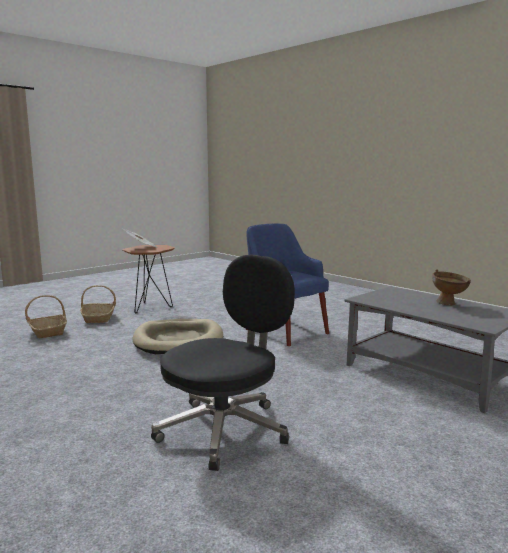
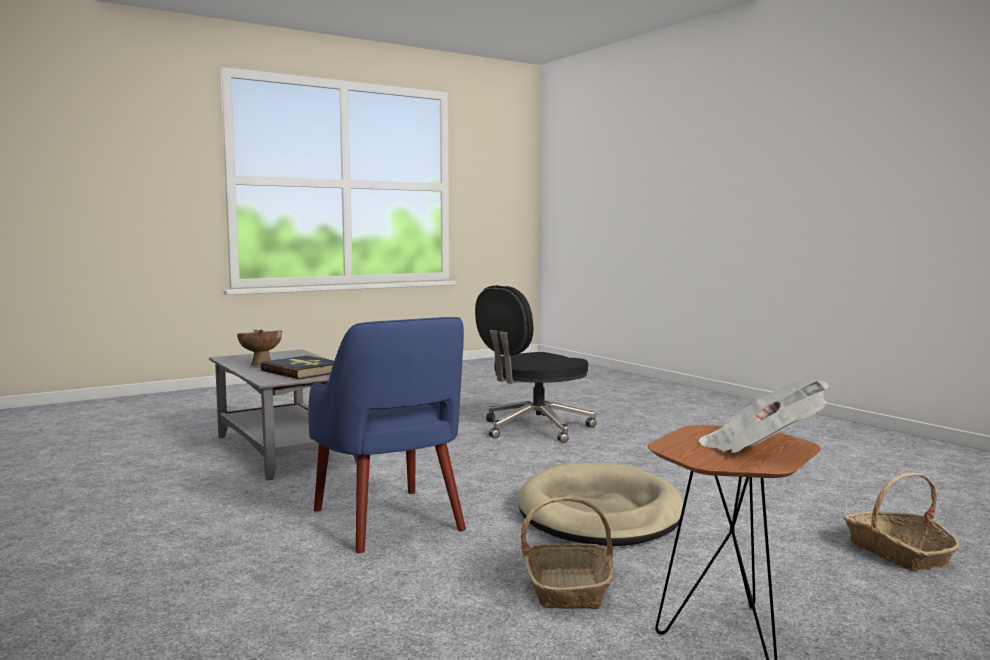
camera: 170 degrees left, 5 degrees down
(98, 318) = (839, 593): basket -> basket (568, 588)
(395, 298) = (303, 371): none -> book

